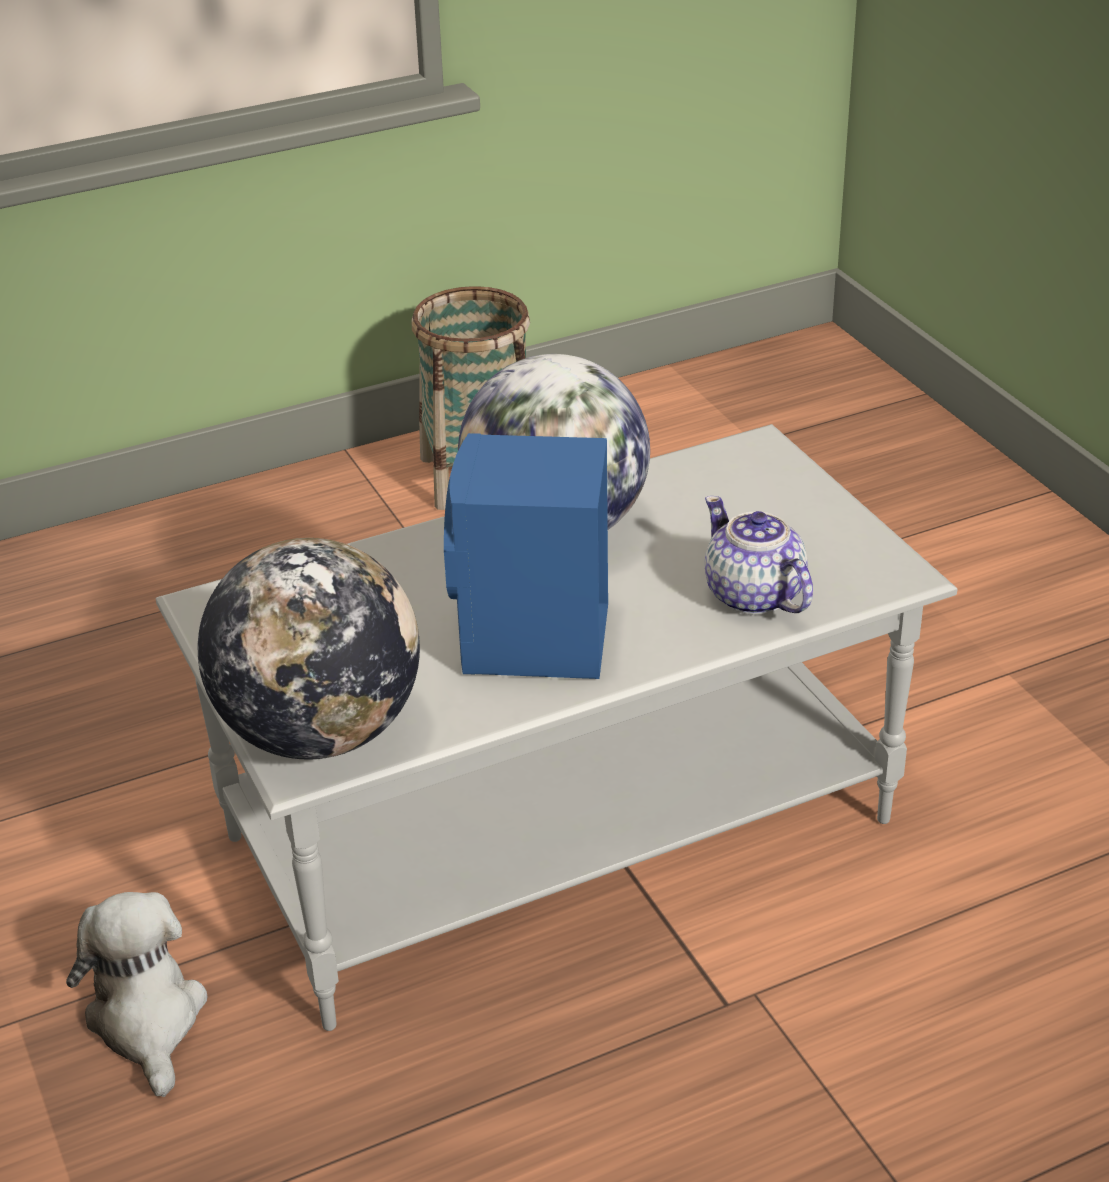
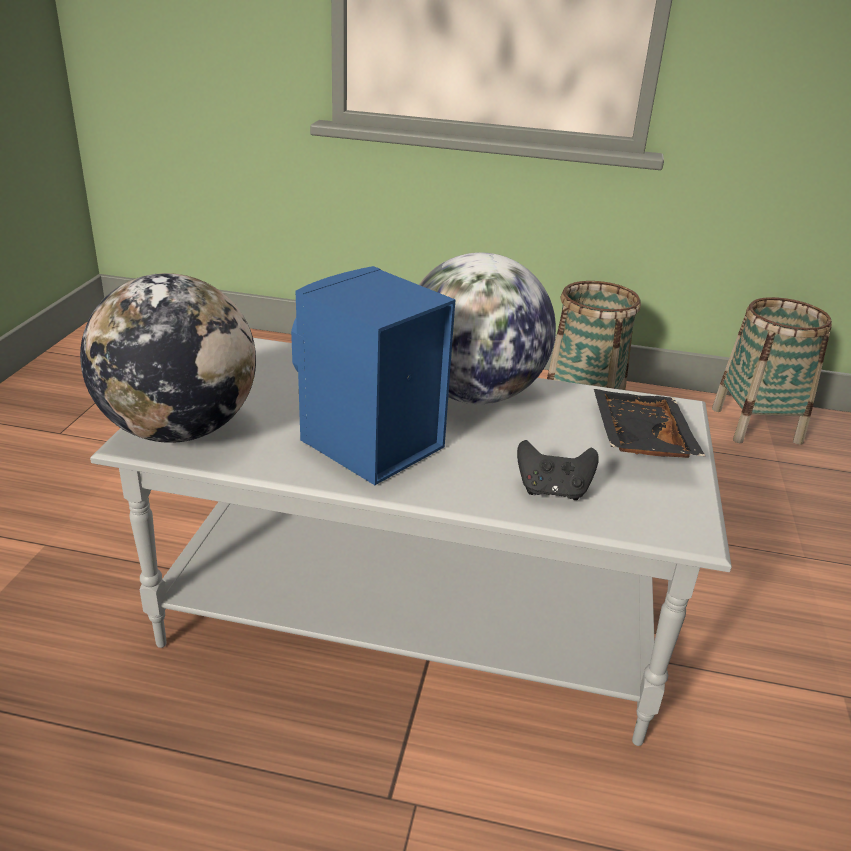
camera: 35 degrees right, 5 degrees down
(147, 1020) = (92, 582): plush toy -> none
(694, 404) = (756, 425): none -> basket
(754, 596) = (553, 491): teapot -> black game controller
(762, 501) = (637, 439): none -> black tray

